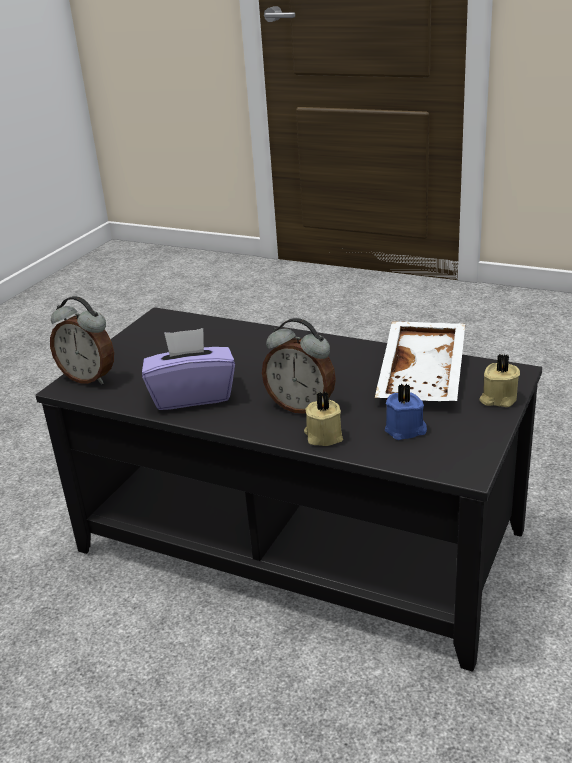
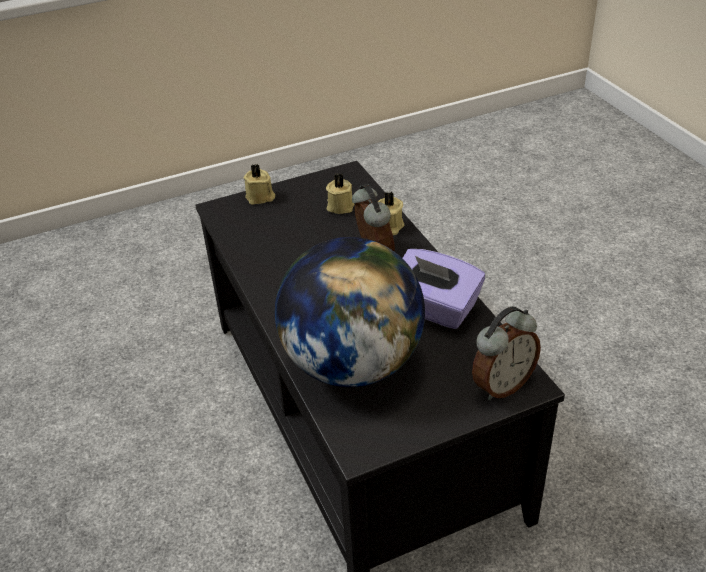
camera: 140 degrees left, 10 degrees up
(89, 378) = (502, 385): alarm clock -> alarm clock turned 75 degrees clockwise
(215, 342) = (352, 364): none -> globe
(406, 430) = (340, 206): blue candle -> beige candle
(424, 376) = (267, 234): white tray -> none

